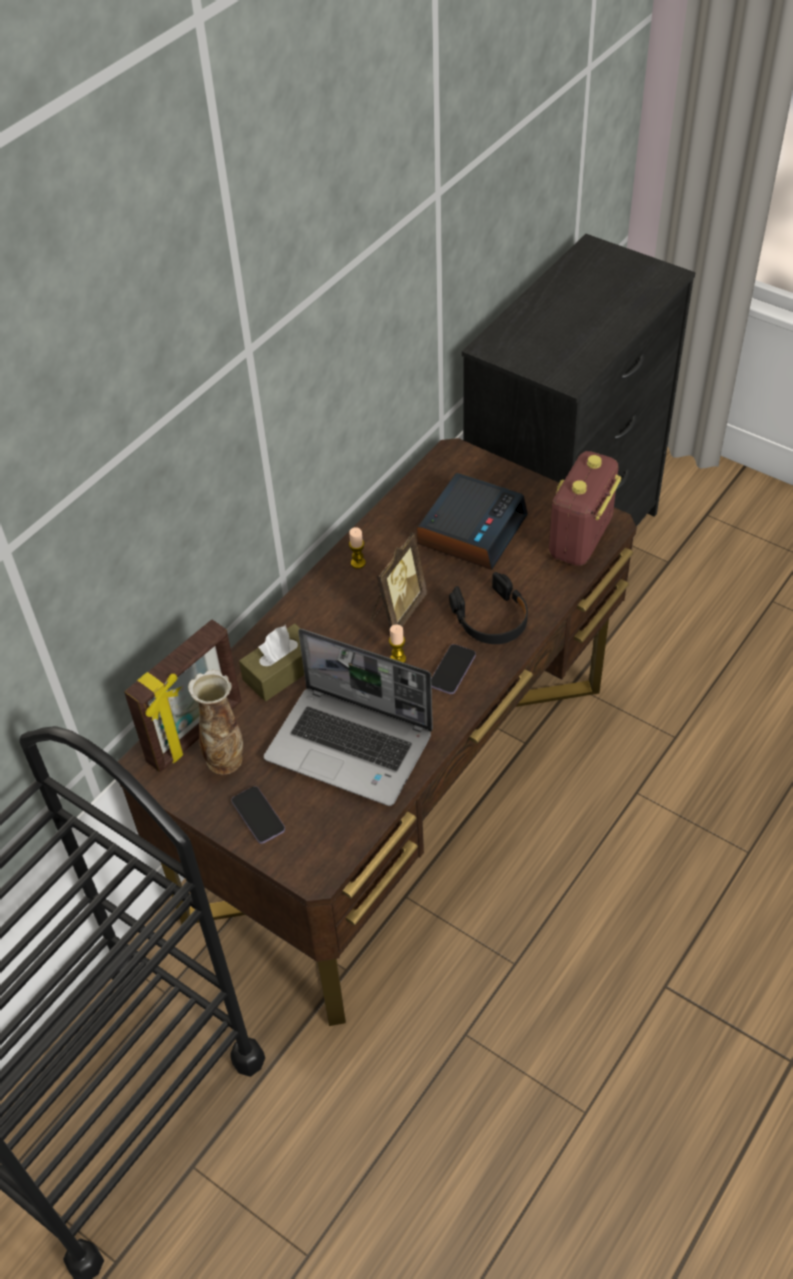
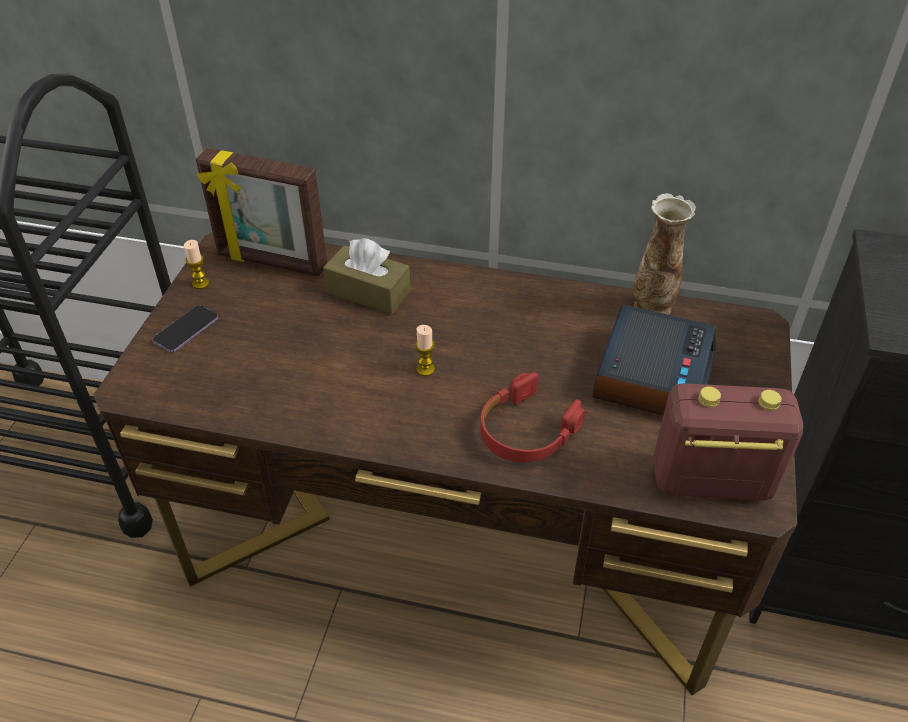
camera: 65 degrees right, 5 degrees down
(225, 760) = (246, 289): vase -> vase (652, 309)
(351, 746) = (293, 369): laptop -> none
(358, 563) = (542, 300): candle -> candle (200, 283)
(397, 611) = (492, 349): picture frame -> none
(452, 670) = (431, 418): phone -> none
(471, 529) = (653, 374): alarm clock -> alarm clock turned 75 degrees counterclockwise
(491, 619) = (526, 430): black headphones -> red headphones

